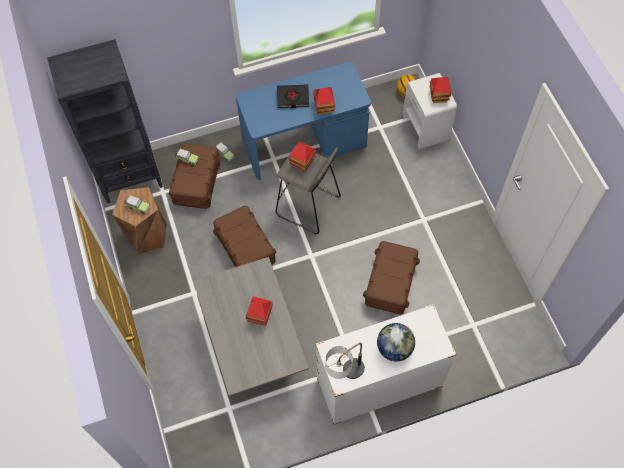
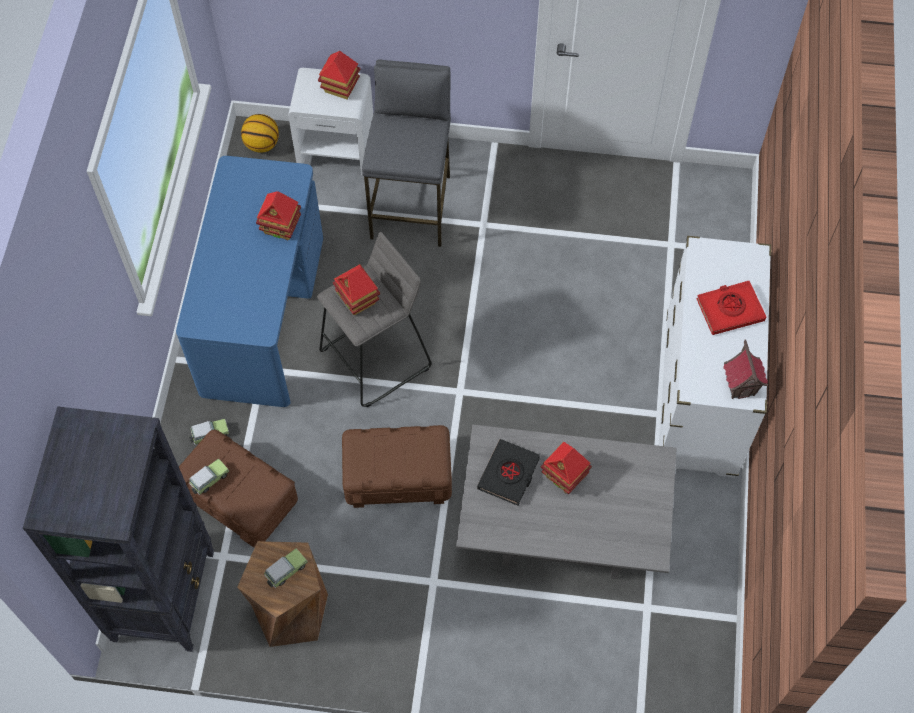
camera: 65 degrees left, 0 degrees up
(293, 98) = (236, 260): black book -> black book (509, 474)
(344, 375) = (740, 386): table lamp -> toy house
(390, 284) = (560, 311): brown storage box -> none
(394, 348) = (730, 310): globe -> red book
(413, 180) = (412, 206): none -> grey stool

